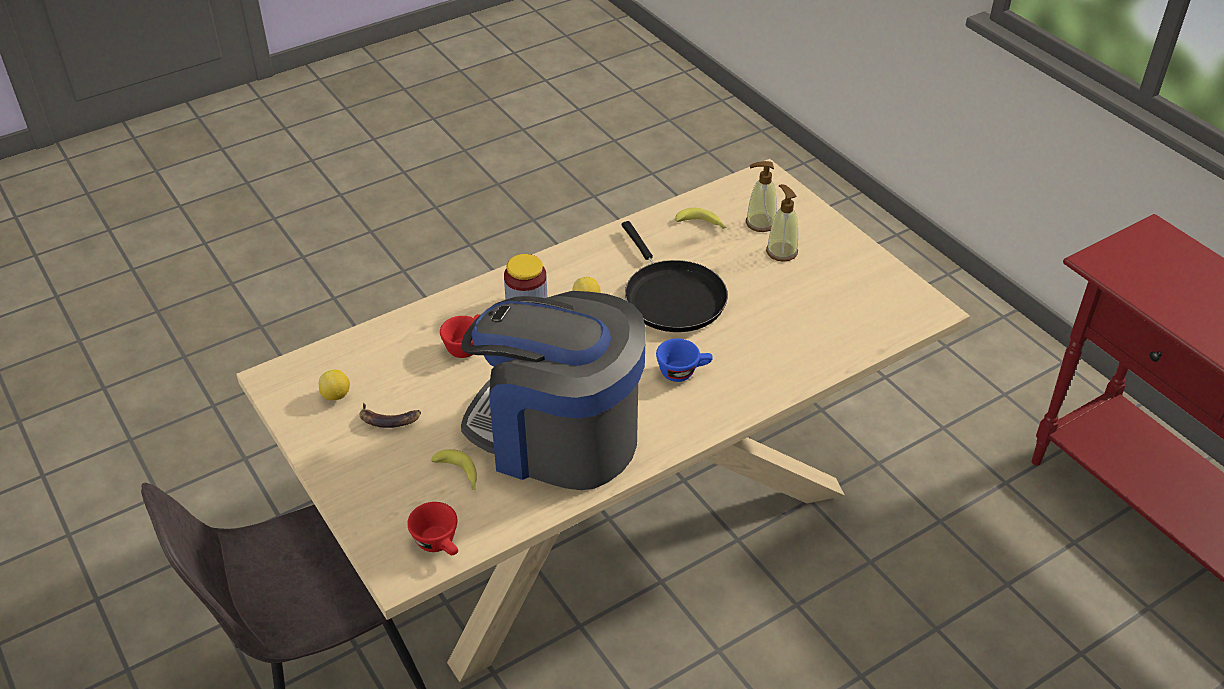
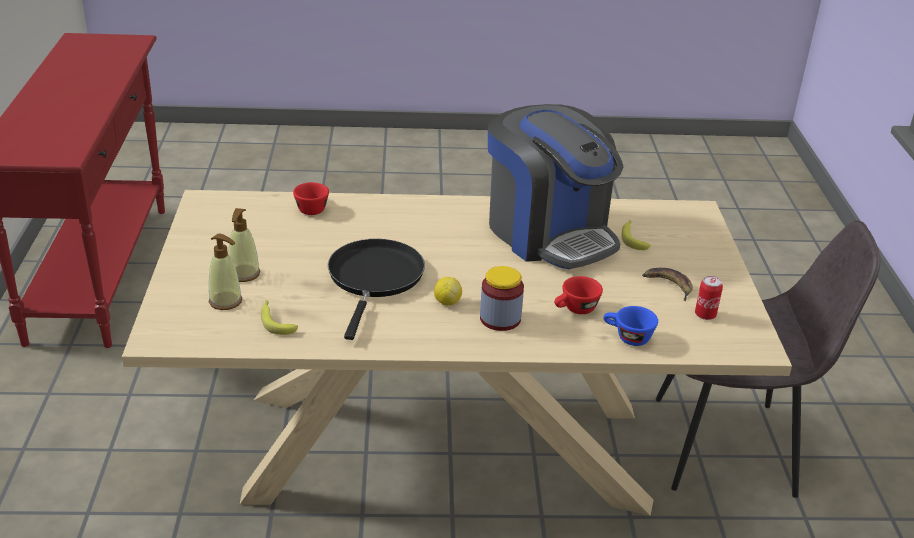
camera: 150 degrees left, 10 degrees down
(336, 396) = (705, 315): lemon -> can
(440, 544) = (666, 213): red cup -> red cup (311, 207)
(683, 371) = (424, 233): blue cup -> blue cup (627, 337)

